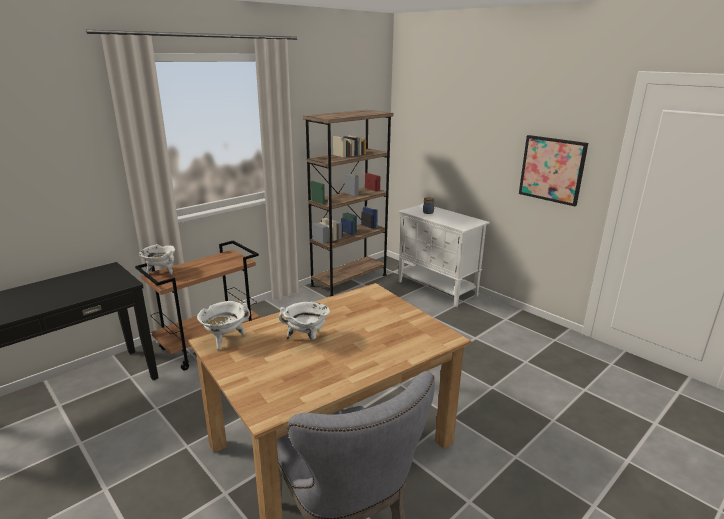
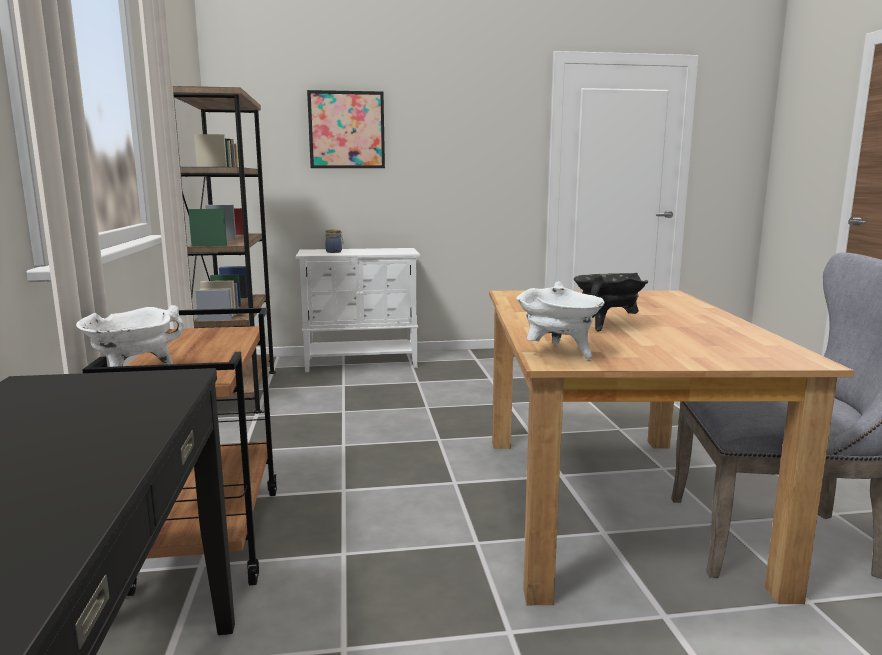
camera: 55 degrees left, 10 degrees down
(306, 338) = (606, 325): white cooking pot -> black cooking pot
(552, 169) = (481, 166): picture -> picture (346, 130)

